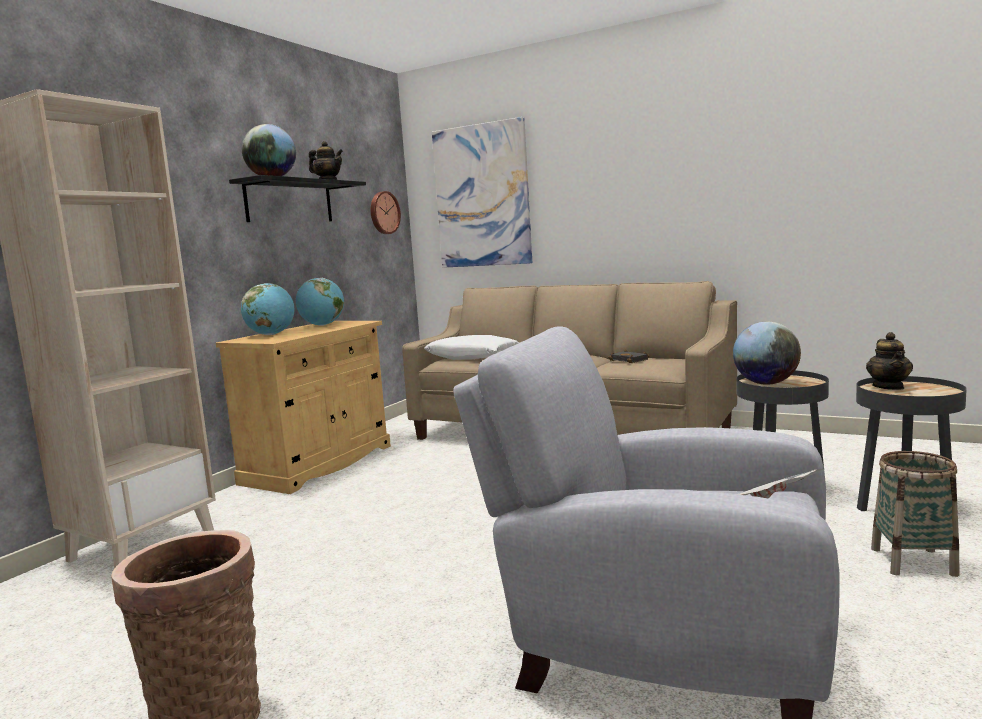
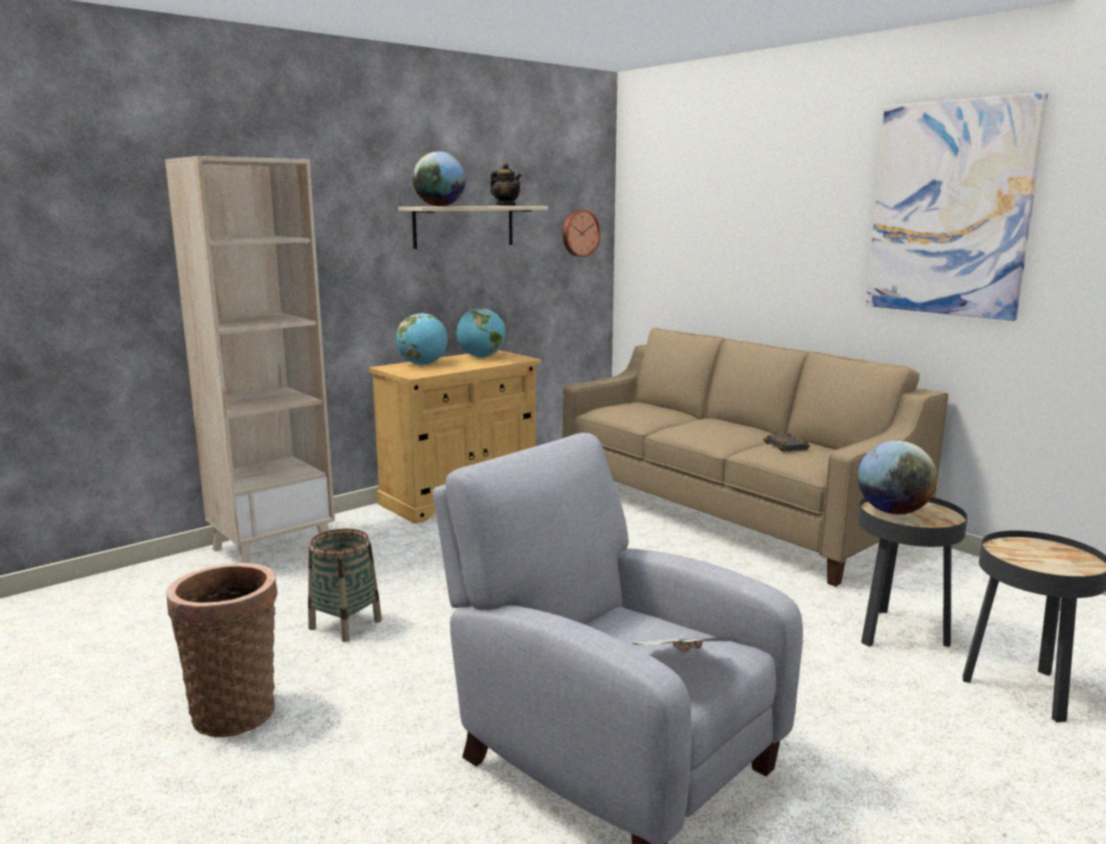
camera: 20 degrees right, 5 degrees up
(289, 202) = (464, 226): black shelf -> beige shelf
(473, 357) = (635, 410): white pillow -> none
(482, 196) = (687, 223): picture -> picture (950, 209)
(888, 387) = (1027, 547): teapot -> none
(913, 562) = (956, 752): basket -> basket (345, 624)

